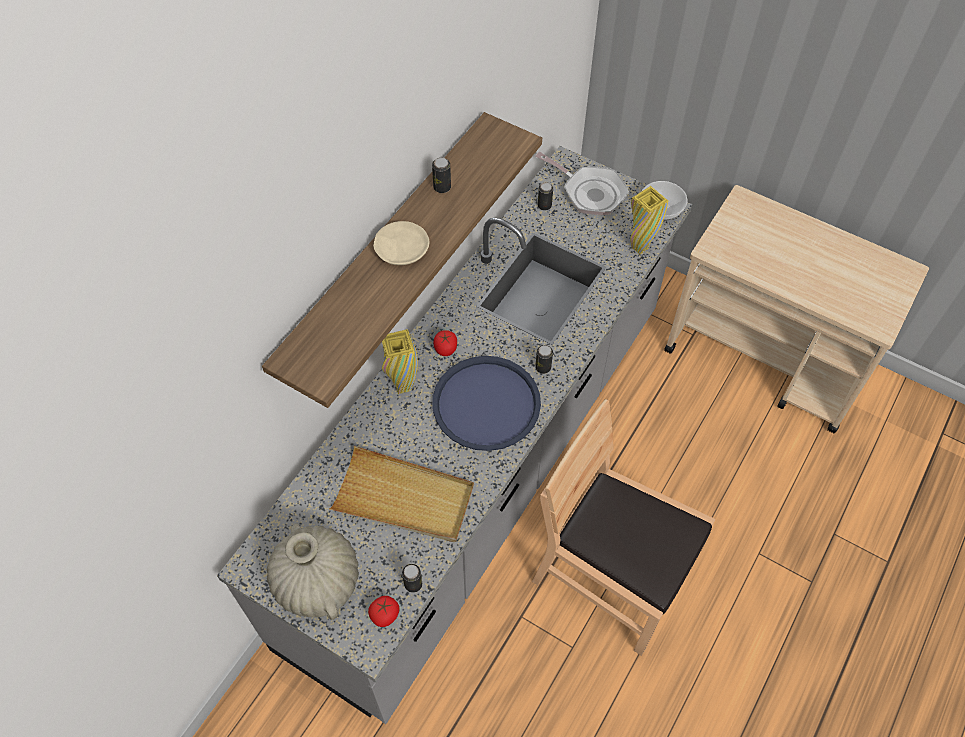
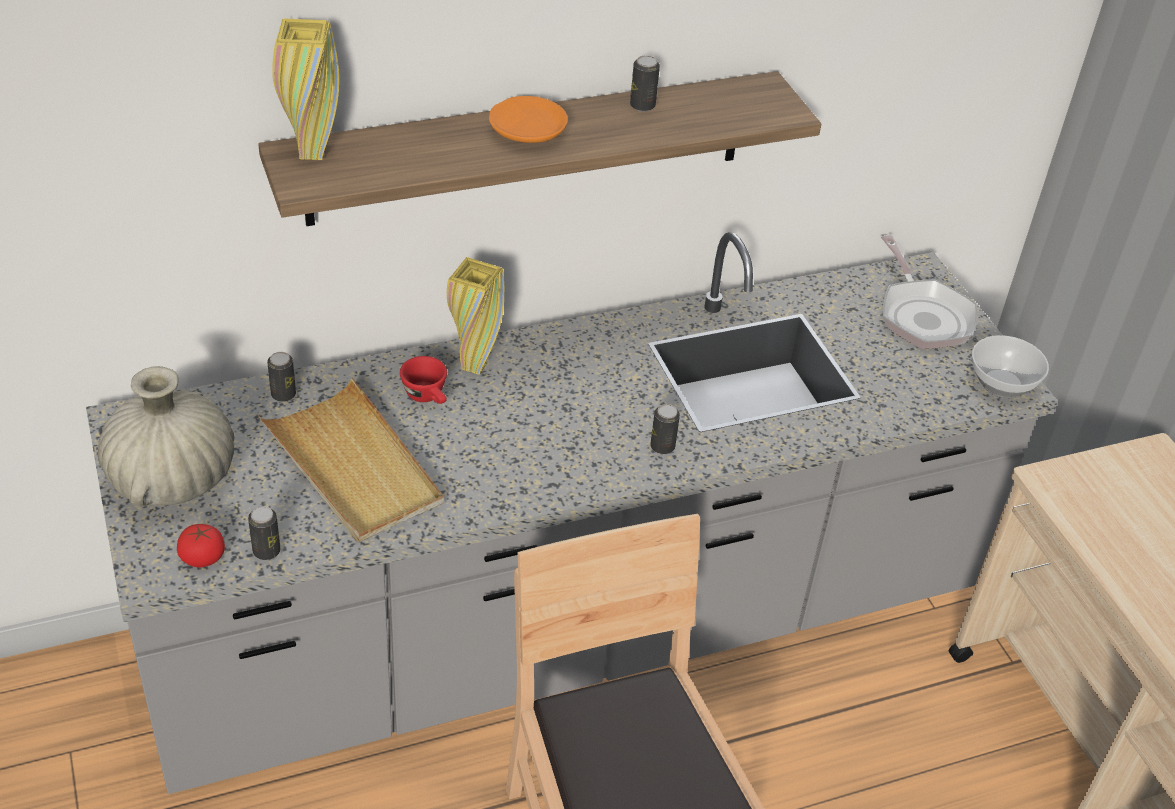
camera: 35 degrees right, 15 degrees down
(398, 425) = (428, 397): none -> red cup
(401, 249) = (527, 131): beige plate -> orange plate
(445, 349) = (565, 361): tomato -> none
(486, 403) = (552, 439): blue tray -> none
(544, 206) = (846, 297): can -> can (283, 394)
(639, 247) = (929, 403): yellow vase -> yellow vase (311, 153)

